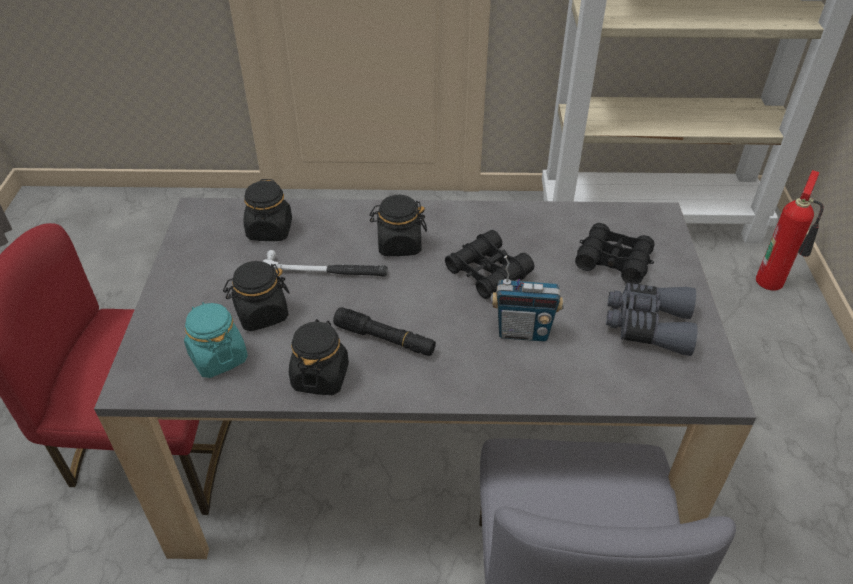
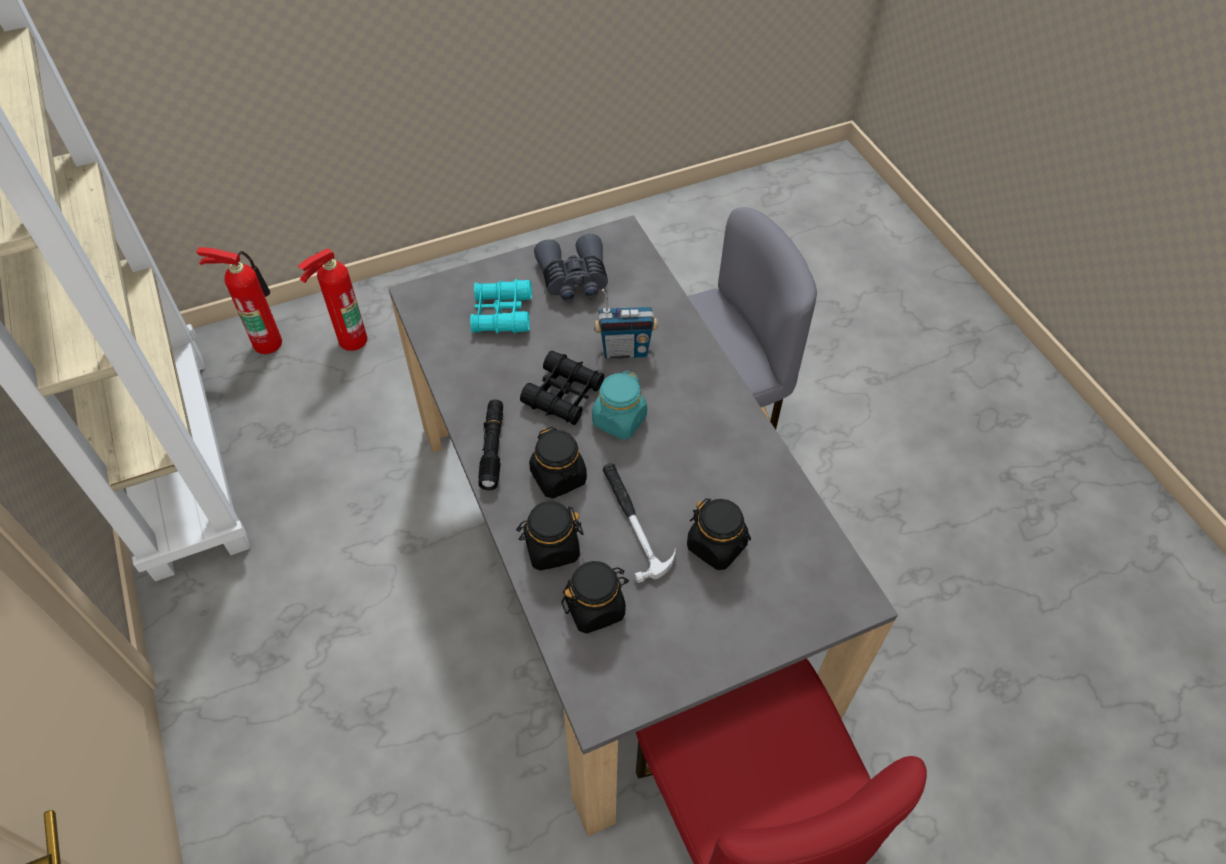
camera: 115 degrees left, 10 degrees up
(218, 357) = (786, 551): turquoise jar -> turquoise jar (619, 420)
(320, 376) = (756, 464): black jar -> black jar (551, 548)
(385, 339) = (689, 437): black flashlight -> black flashlight (492, 448)
(523, 331) = (625, 350): radio -> radio turned 105 degrees clockwise
(613, 261) = (501, 314): black binoculars -> turquoise binoculars
(764, 333) = (349, 340): none -> fire extinguisher

